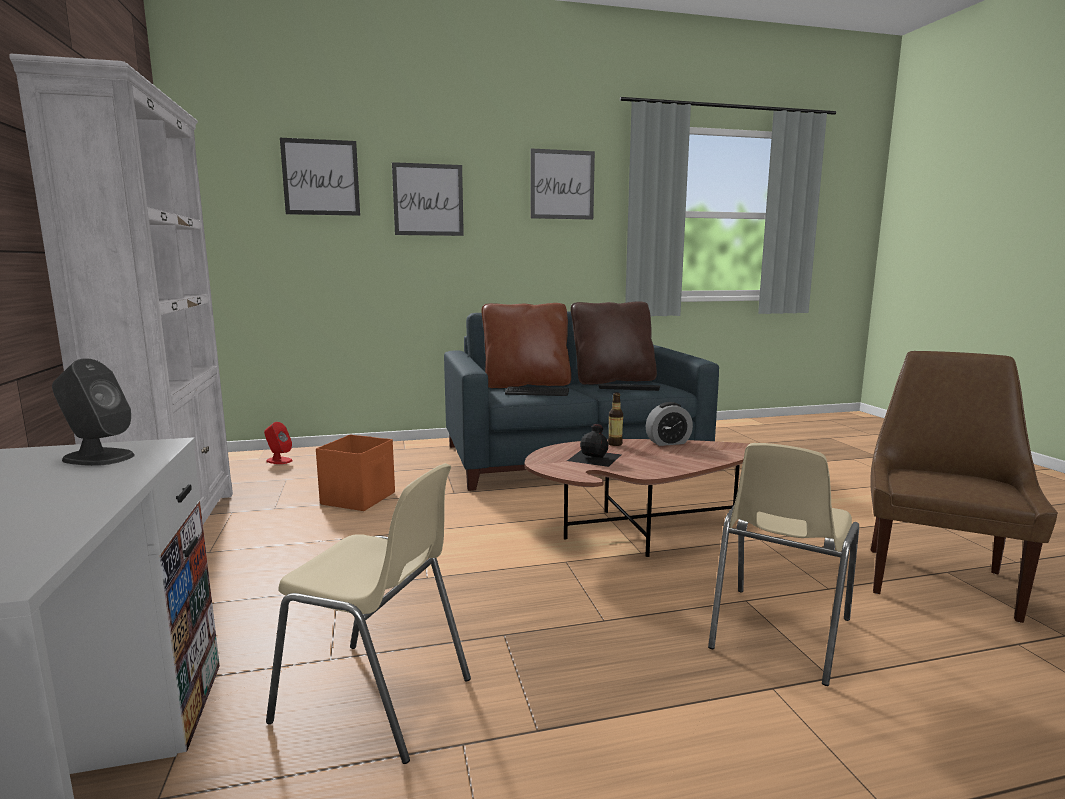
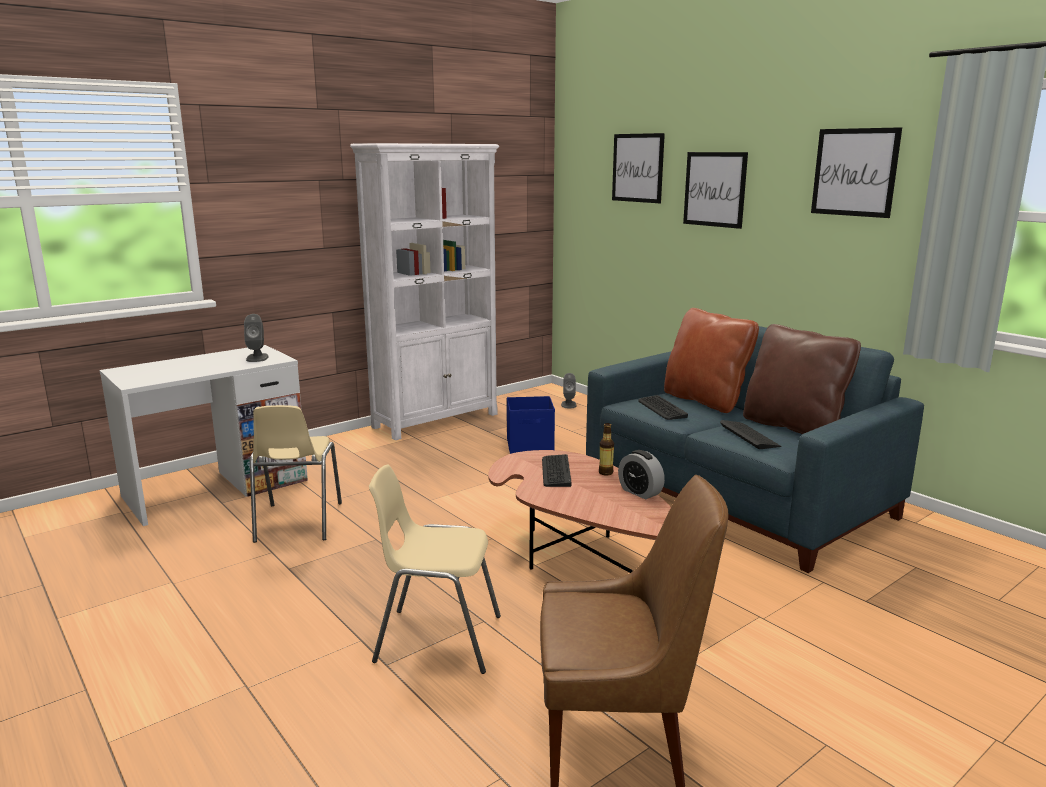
camera: 65 degrees right, 5 degrees up
(279, 460) = (568, 404): red speaker -> grey speaker
(359, 498) = (531, 447): orange storage box -> blue storage box
(595, 457) = (556, 471): black bottle -> keyboard

